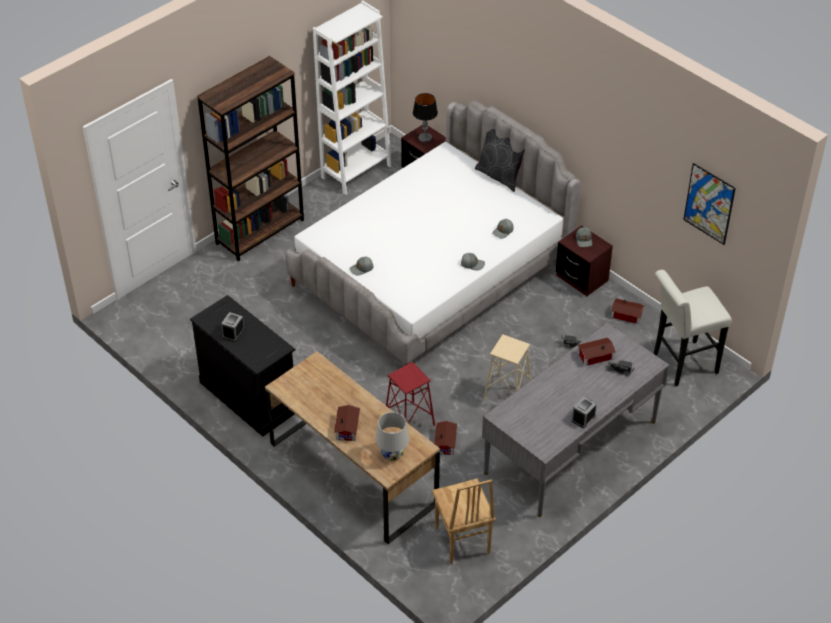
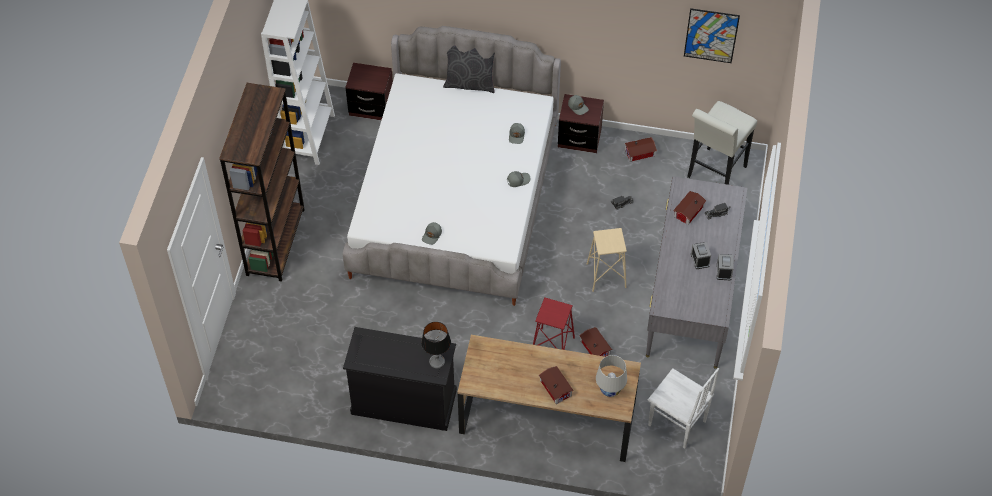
camera: 35 degrees left, 10 degrees up
(233, 333) = (392, 359): alarm clock -> alarm clock (700, 260)
(425, 138) = (366, 77): table lamp -> table lamp (437, 362)
(461, 541) = (677, 424): brown chair -> white chair

